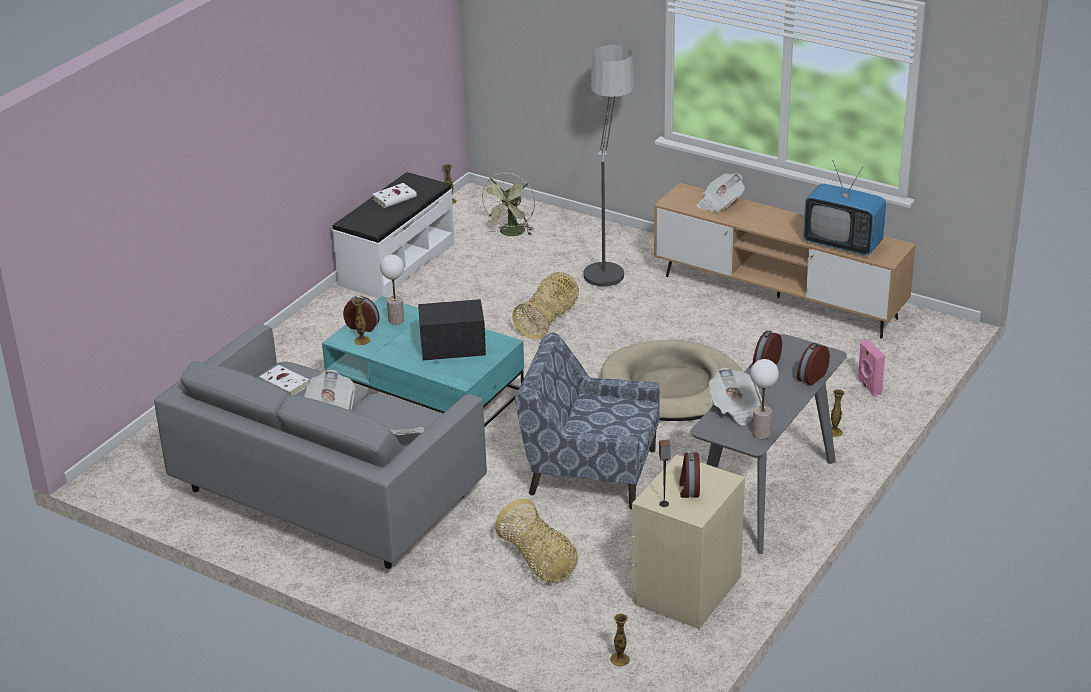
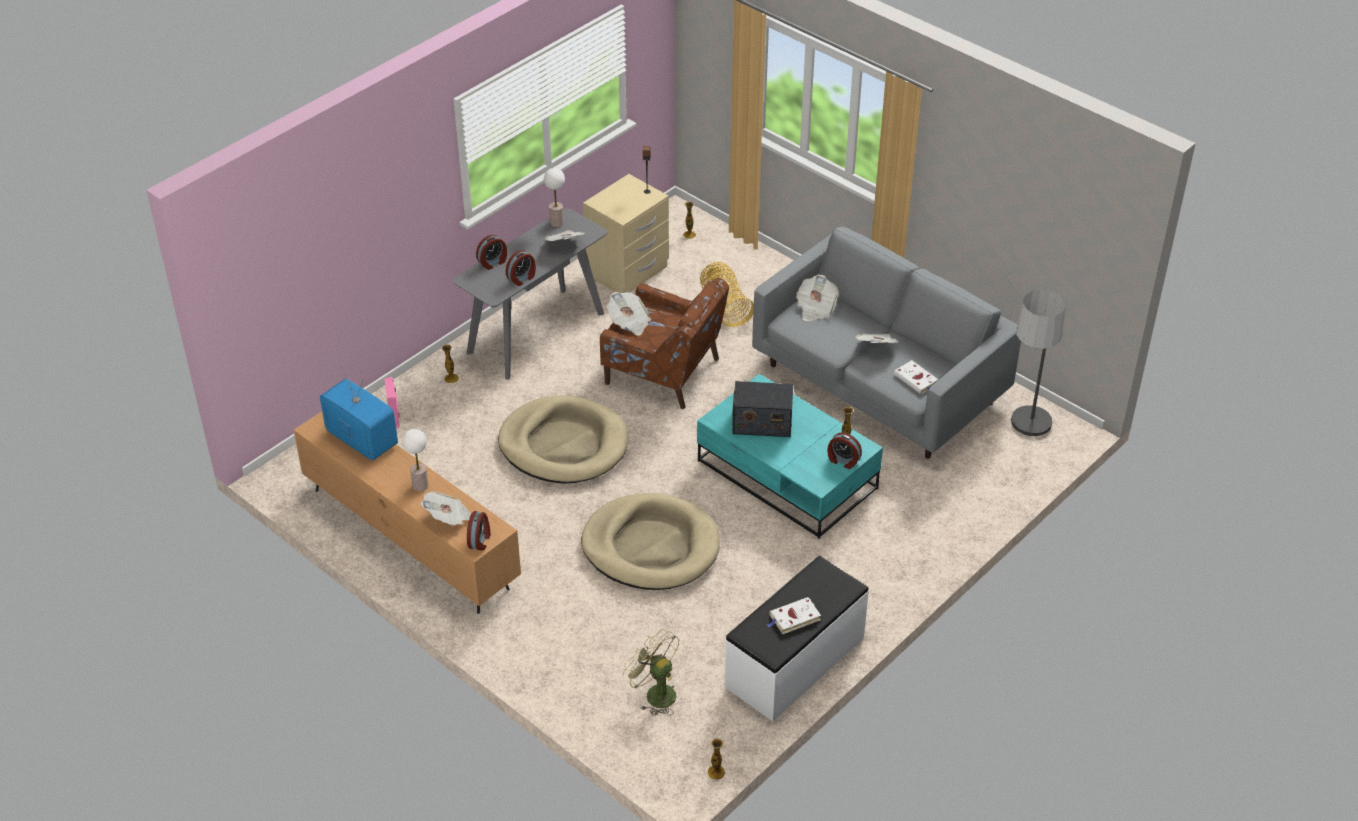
camera: 170 degrees left, 10 degrees up
(396, 320) = (810, 463): table lamp -> table lamp (420, 486)
(511, 233) = (655, 693): green fan -> green fan turned 75 degrees counterclockwise
(548, 320) = (651, 546): basket -> beige dog bed
(590, 471) = (664, 373): blue armchair -> brown armchair
(606, 260) = (562, 626): floor lamp -> floor lamp (1025, 445)
(634, 418) = (629, 322): none -> newspaper
(689, 489) = (625, 199): alarm clock -> alarm clock (480, 541)

